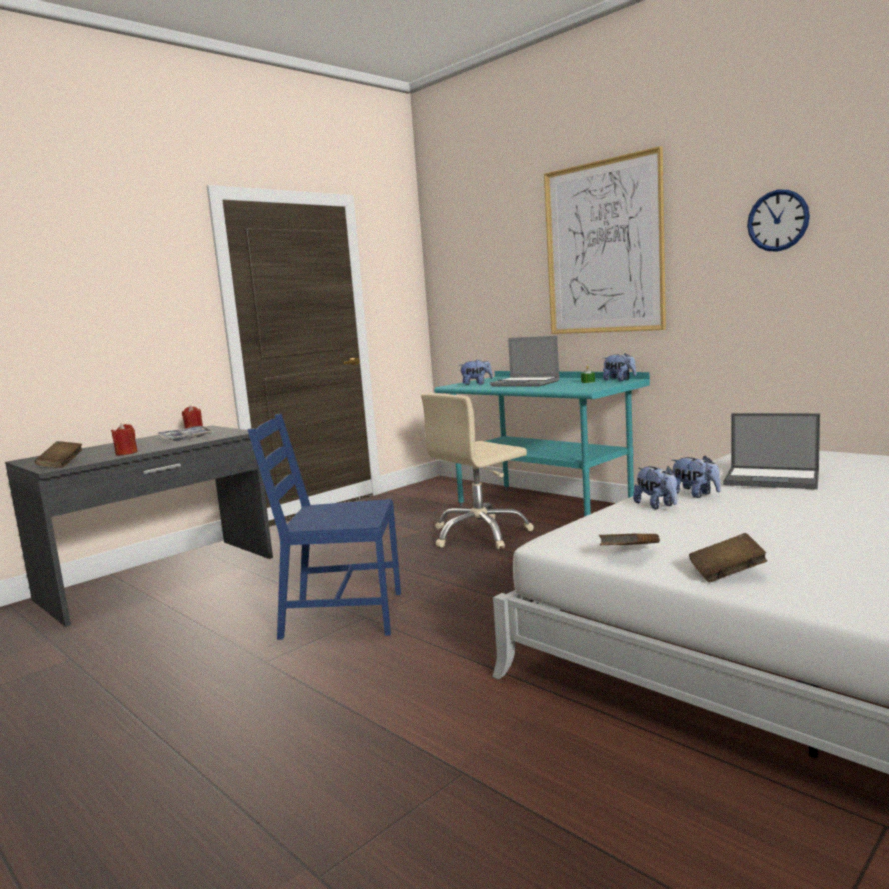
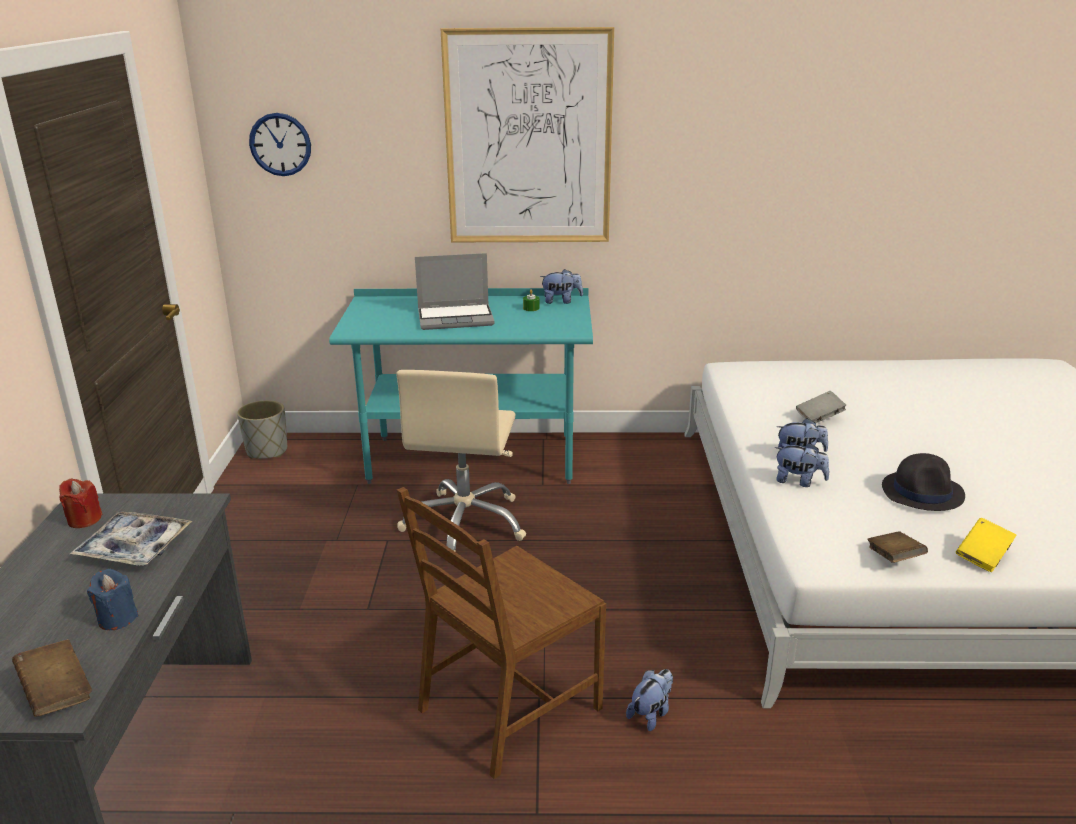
camera: 45 degrees left, 15 degrees up
(126, 453) = (117, 618): red candle -> blue candle
(341, 615) = (508, 709): blue chair -> brown chair
(434, 484) = (267, 451): none -> grey planter
(476, 384) = (381, 324): plush toy -> plush toy (651, 714)
(727, 573) = (983, 556): brown book -> yellow book
(764, 528) = (922, 492): none -> black hat
(773, 479) = (819, 417): laptop -> grey book
(778, 220) = (740, 133): wall clock -> wall clock (280, 144)

